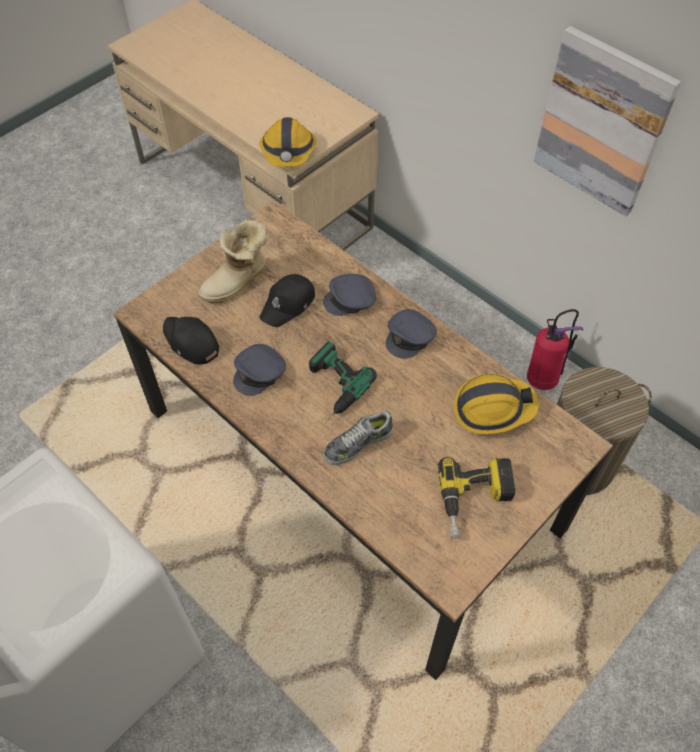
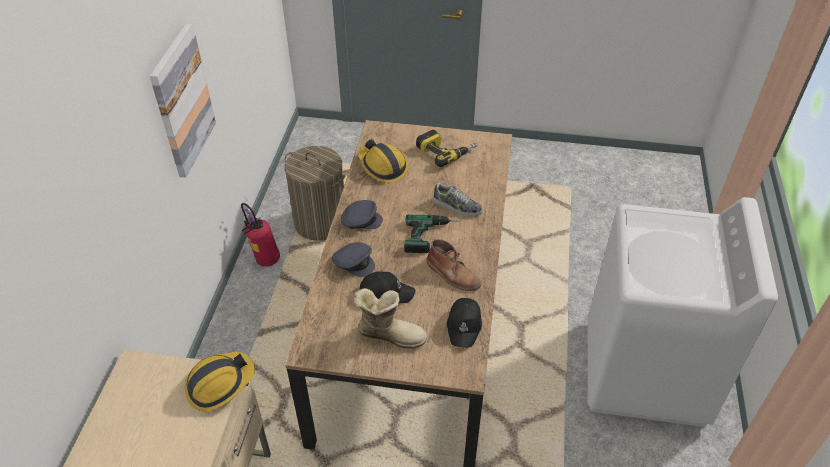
camera: 125 degrees left, 10 degrees down
(260, 373) = (453, 274): grey cap -> brown boot

